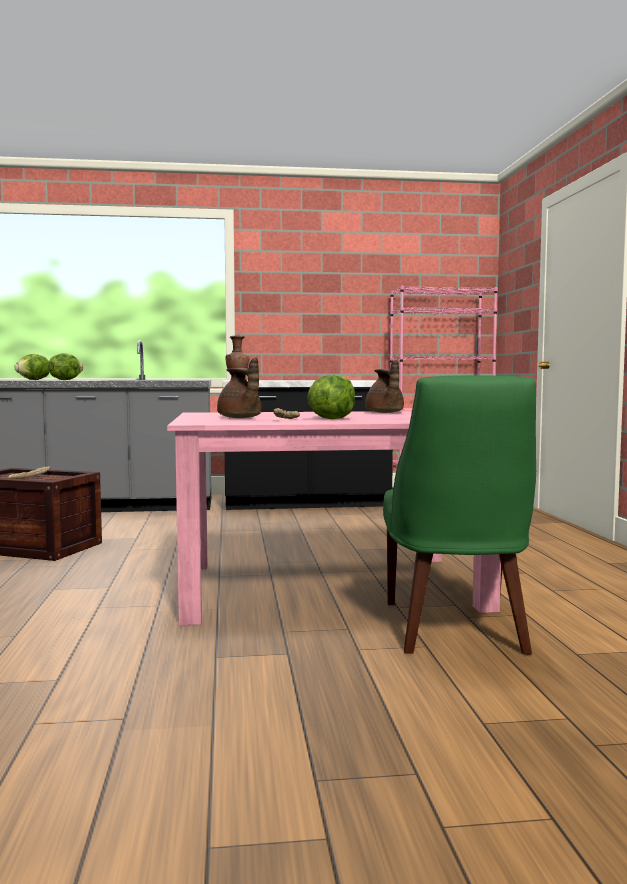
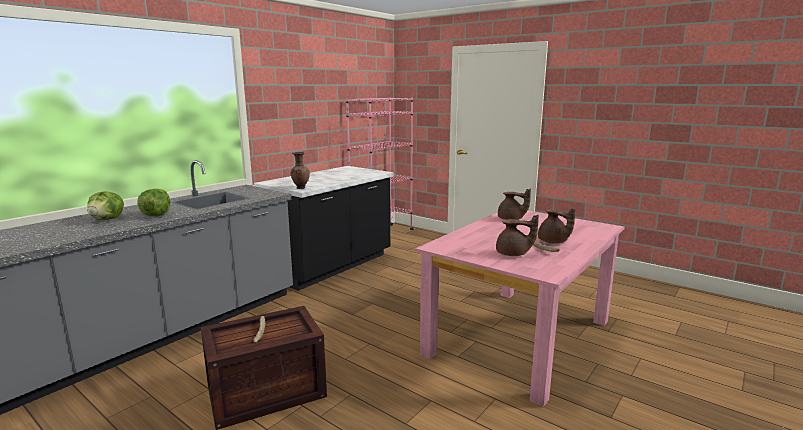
camera: 45 degrees left, 10 degrees up
(331, 419) = (553, 242): lettuce -> brown teapot
(455, 630) = (623, 342): green chair -> none

